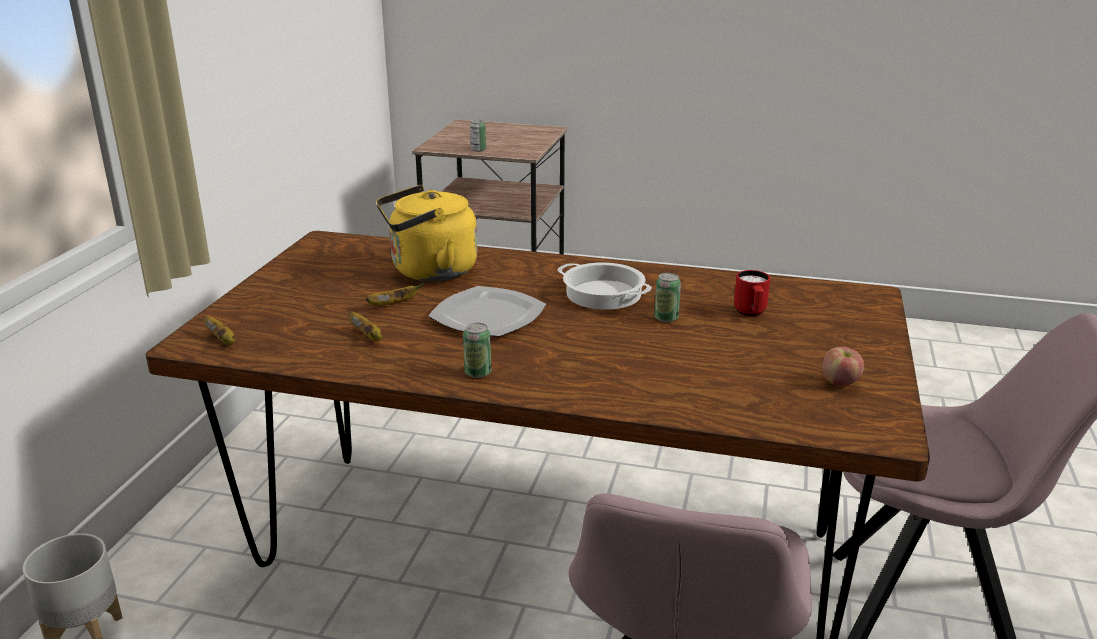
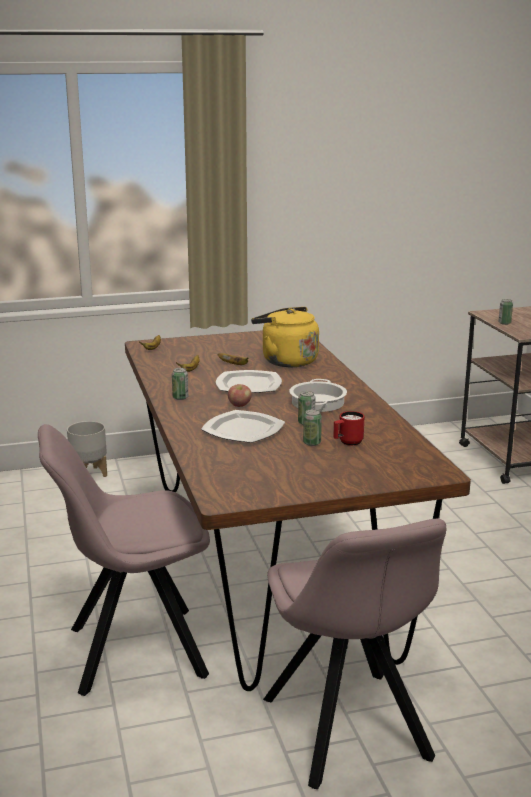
camera: 60 degrees right, 5 degrees down
(650, 361) = (243, 429): none -> plate
(735, 332) = (312, 443): none -> can
(840, 382) = (278, 480): apple -> apple (239, 405)

